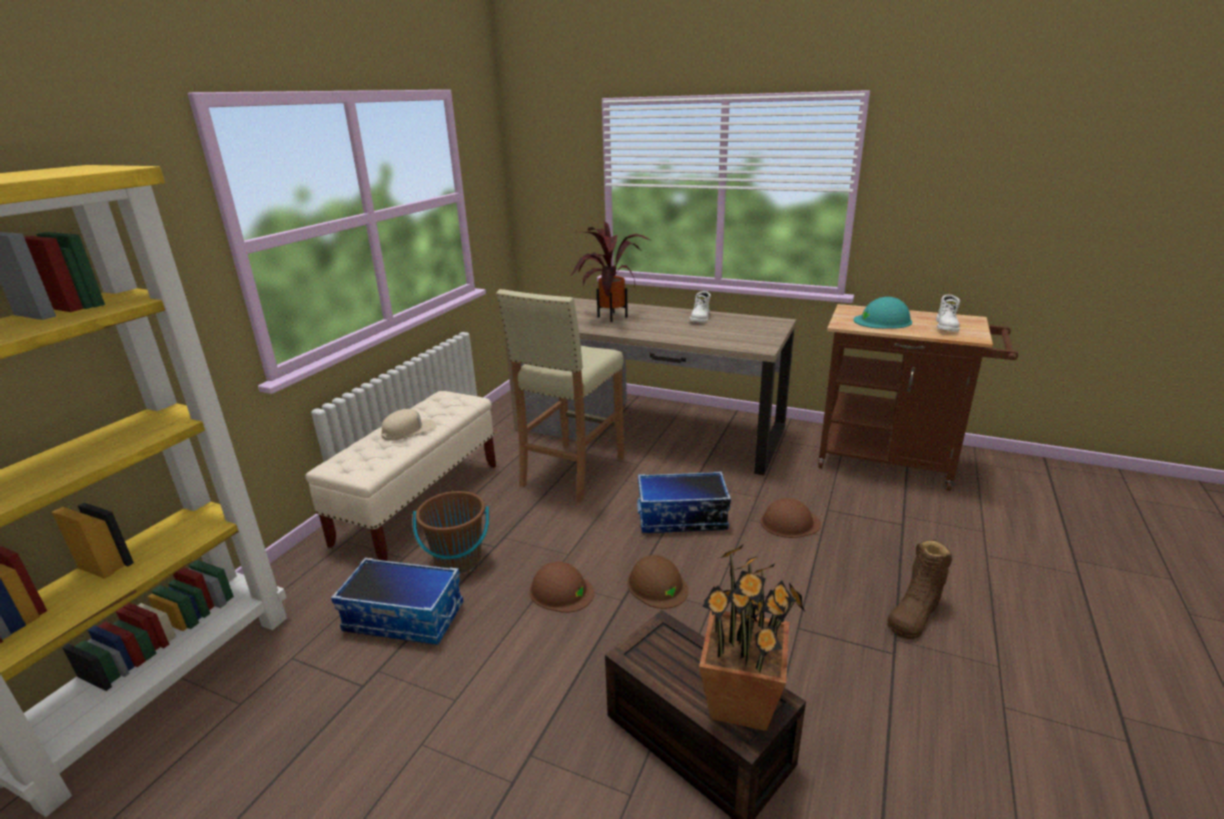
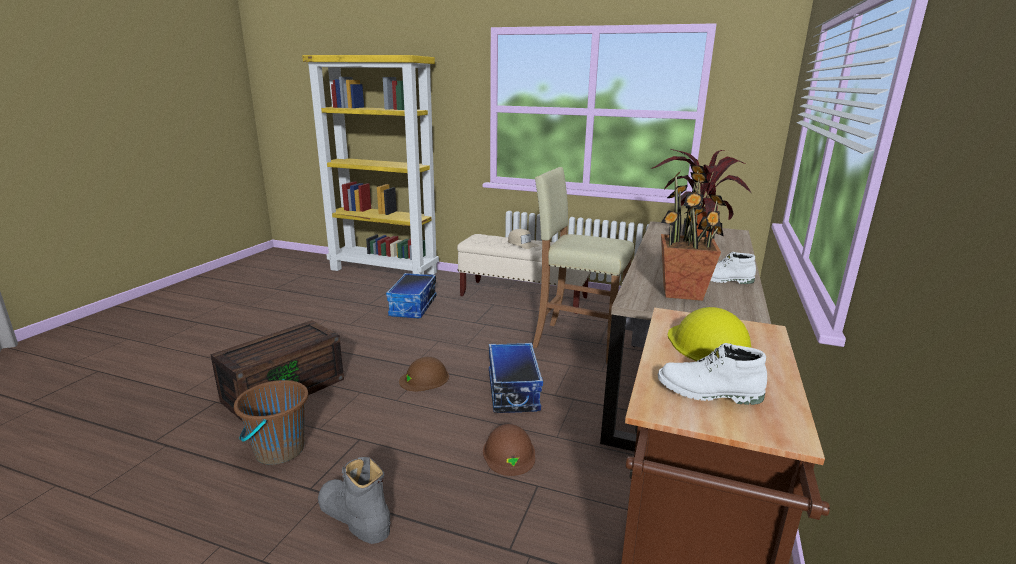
camera: 85 degrees right, 5 degrees down
(458, 560) = (462, 313): brown bucket -> brown bucket (279, 450)
(561, 591) = (426, 345): brown hard hat -> none
(742, 702) = (249, 354): potted plant -> potted plant (682, 293)
(883, 321) = (709, 345): turquoise hard hat -> yellow hard hat
(915, 612) = (354, 517): brown boot -> grey boot

